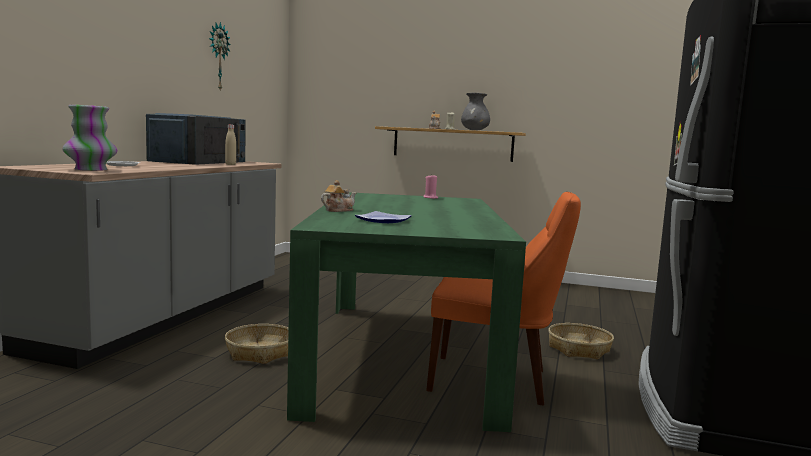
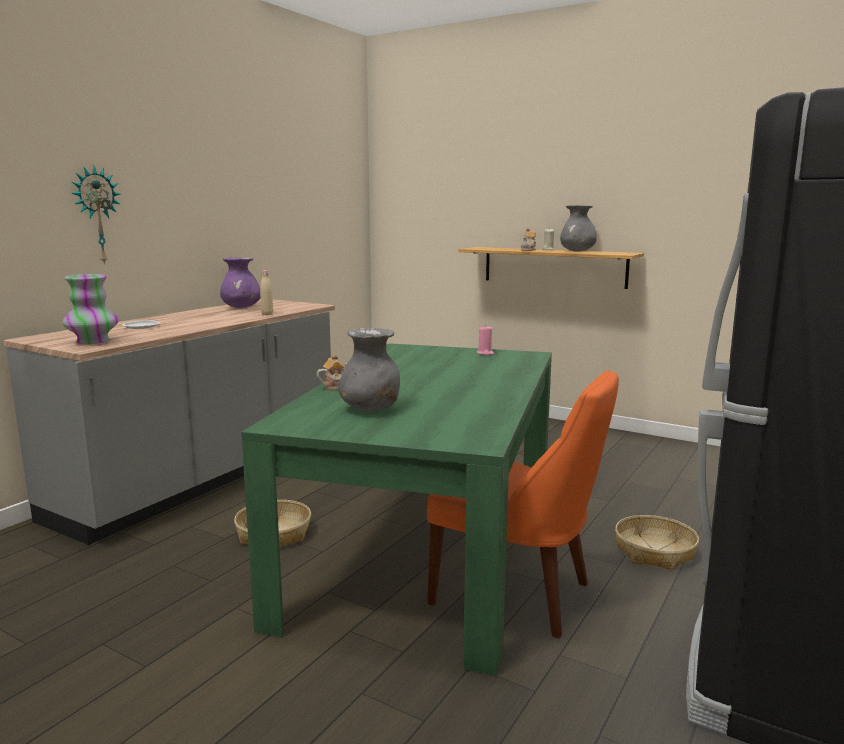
camera: 15 degrees right, 5 degrees up
(198, 161) = (241, 307): blue microwave -> purple vase
(217, 57) = (271, 183): wall clock -> wall clock (96, 215)
(384, 220) = (370, 409): plate -> grey vase

